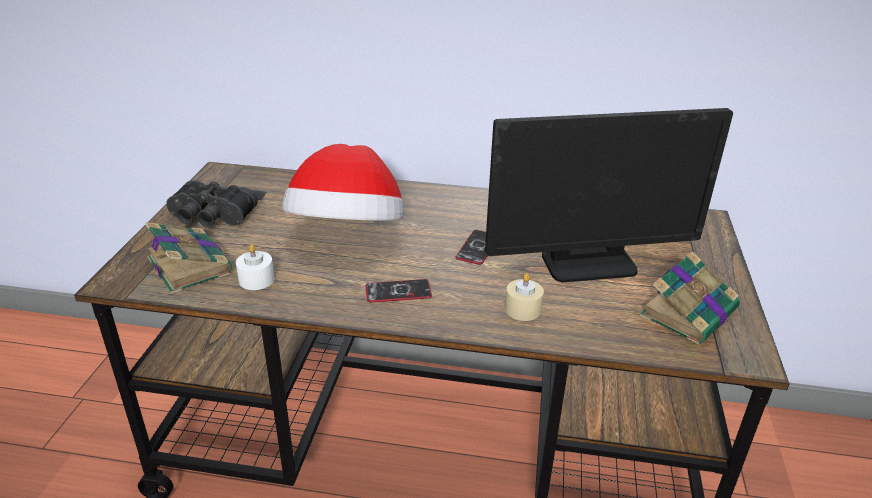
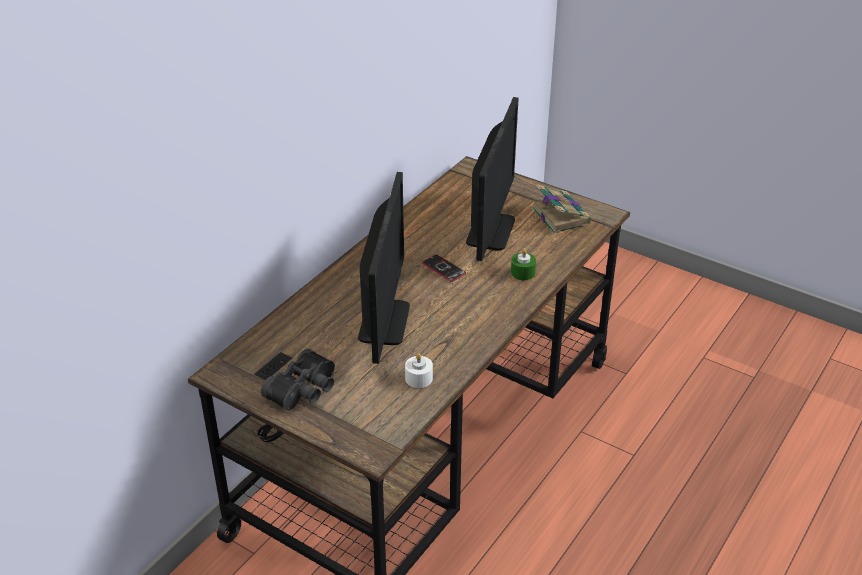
camera: 65 degrees left, 5 degrees up
(189, 264) = (375, 410): book -> none
(348, 234) = (384, 322): hat -> monitor
(398, 292) = (474, 317): phone -> none
(523, 309) = (523, 272): beige candle -> green candle

